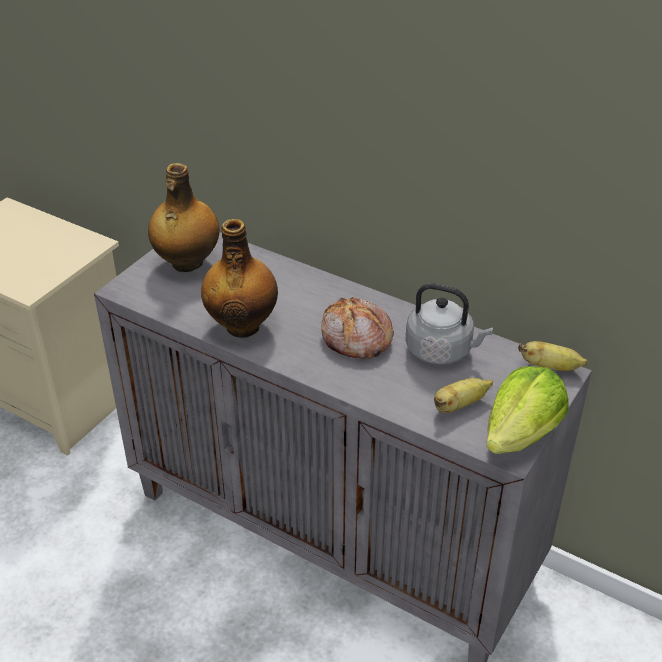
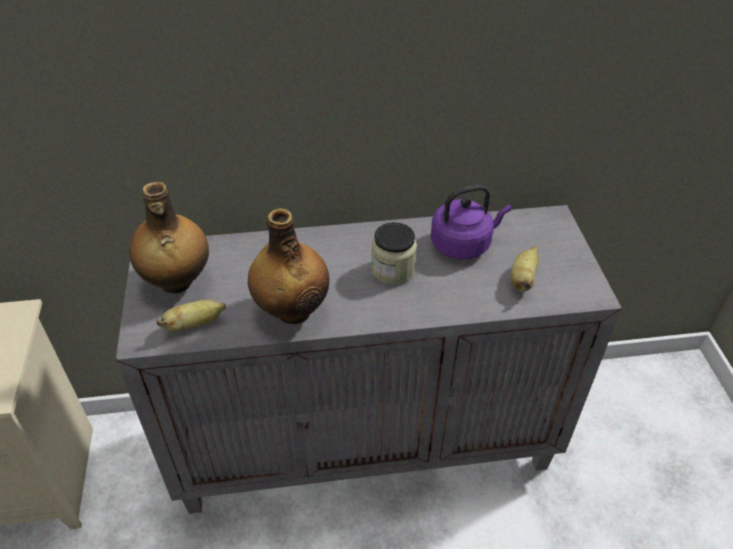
camera: 40 degrees left, 5 degrees up
(355, 338) = (393, 270): bread -> jar
(442, 351) = (463, 244): grey kettle -> purple kettle
(522, 435) = (584, 276): lettuce -> none
(550, 367) = (542, 216): banana -> banana (194, 324)

